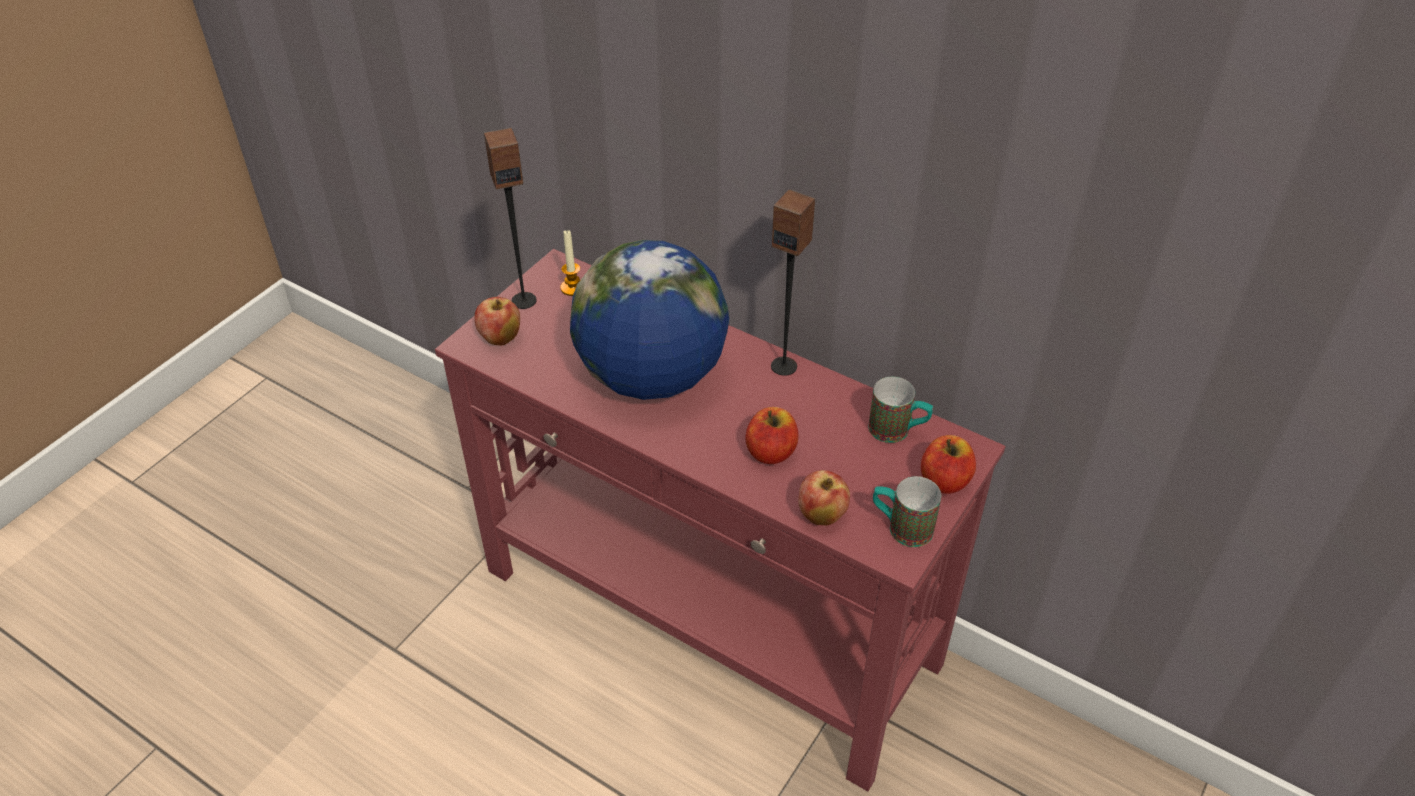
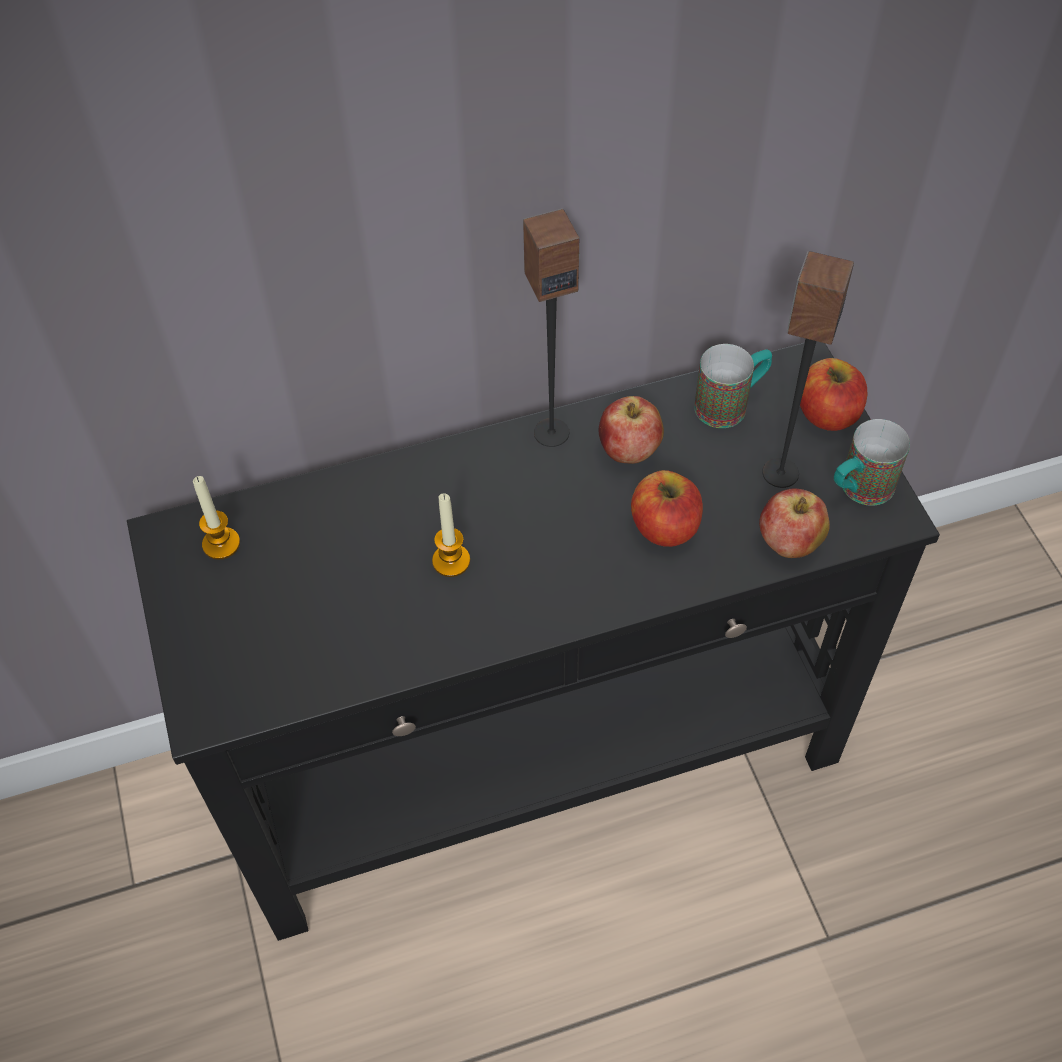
camera: 50 degrees left, 10 degrees up
(500, 338) = (230, 673): apple -> apple (629, 451)
(524, 300) = (188, 607): speaker -> speaker (779, 472)
(652, 377) = (451, 561): globe -> candle
(709, 619) = (539, 758): red console table -> black console table

